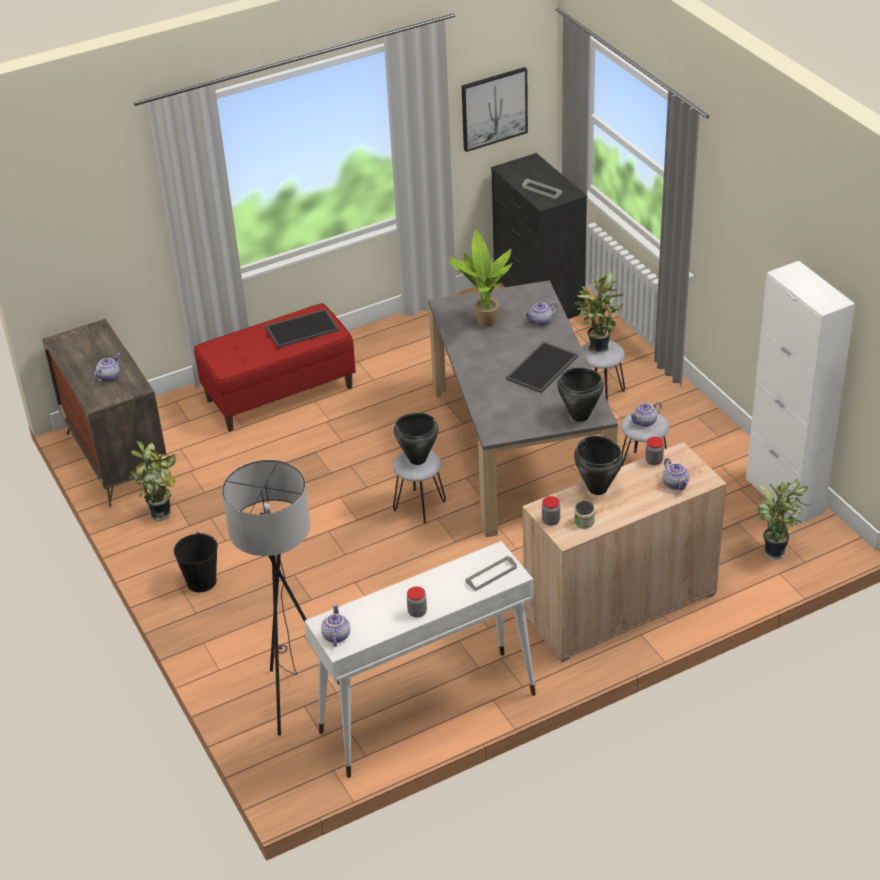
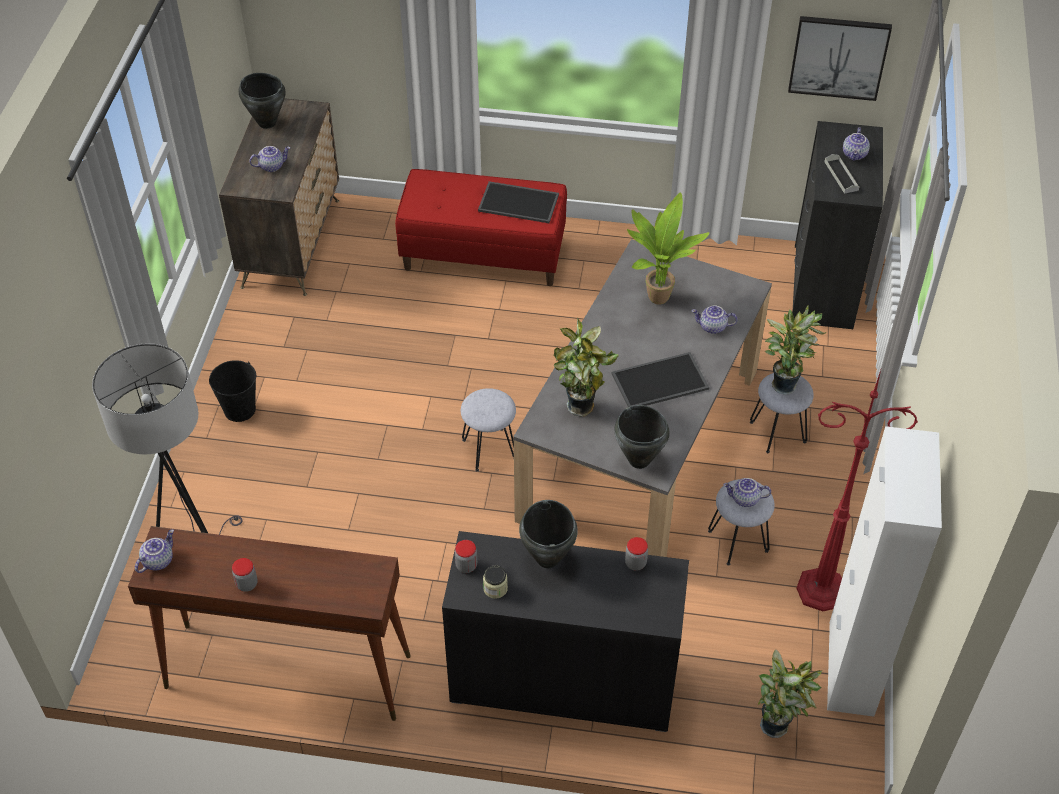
camera: 35 degrees right, 10 degrees up
(163, 513) = (274, 321): potted plant -> potted plant (583, 408)
(417, 459) = (489, 405): black cooking pot -> black cooking pot (267, 122)
(427, 713) = (286, 671): white console table -> brown console table
(491, 575) = (349, 589): grey tray -> none
(620, 605) = (563, 680): beige cabinet -> black cabinet
(676, 484) = (629, 605): teapot -> teapot (855, 155)
(724, 464) = (824, 590): none -> red floor lamp

